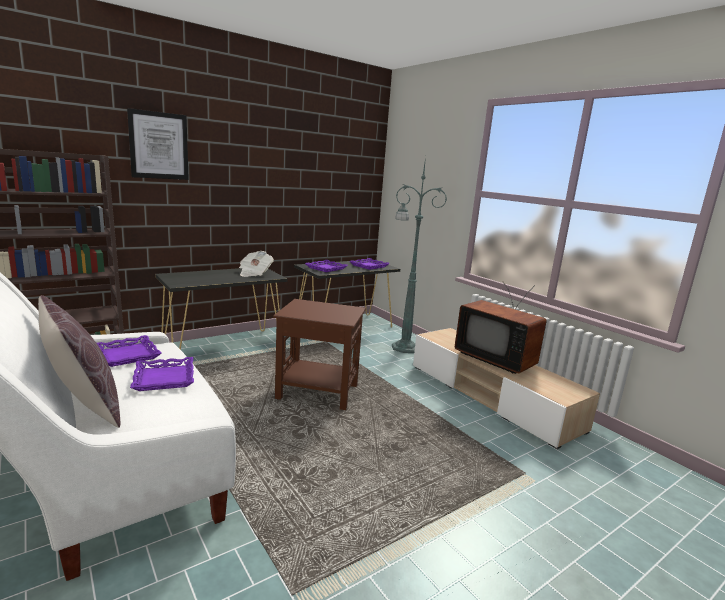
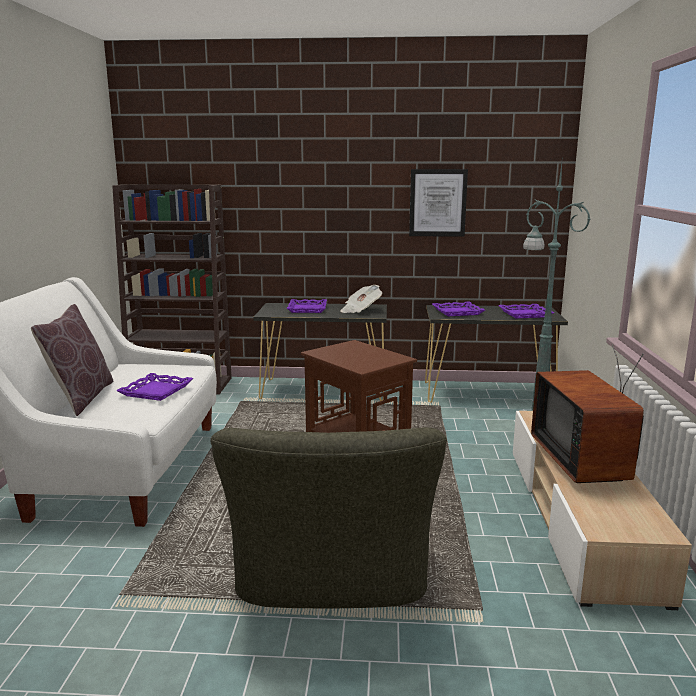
camera: 40 degrees right, 0 degrees up
(127, 355) = (160, 369): purple tray -> purple tray (307, 309)
(159, 145) = (273, 170): picture -> picture (437, 203)
(421, 490) = (331, 573): none -> green armchair

